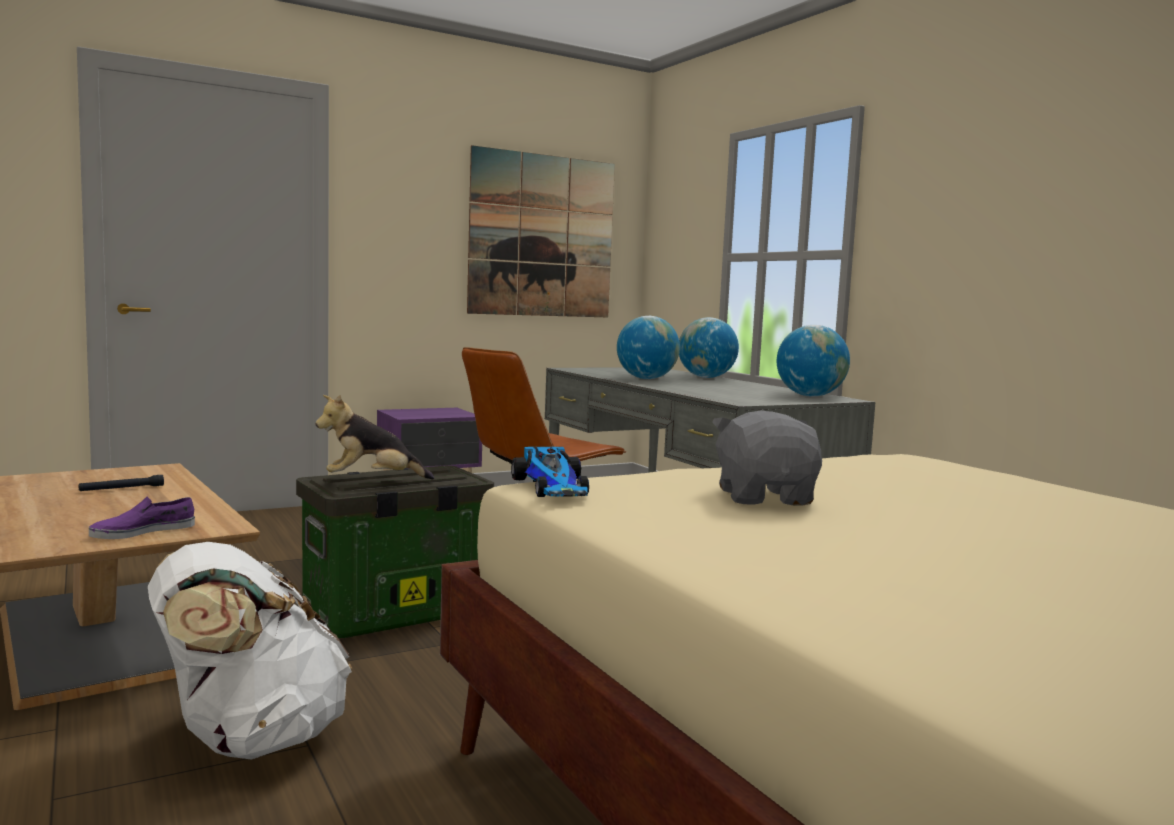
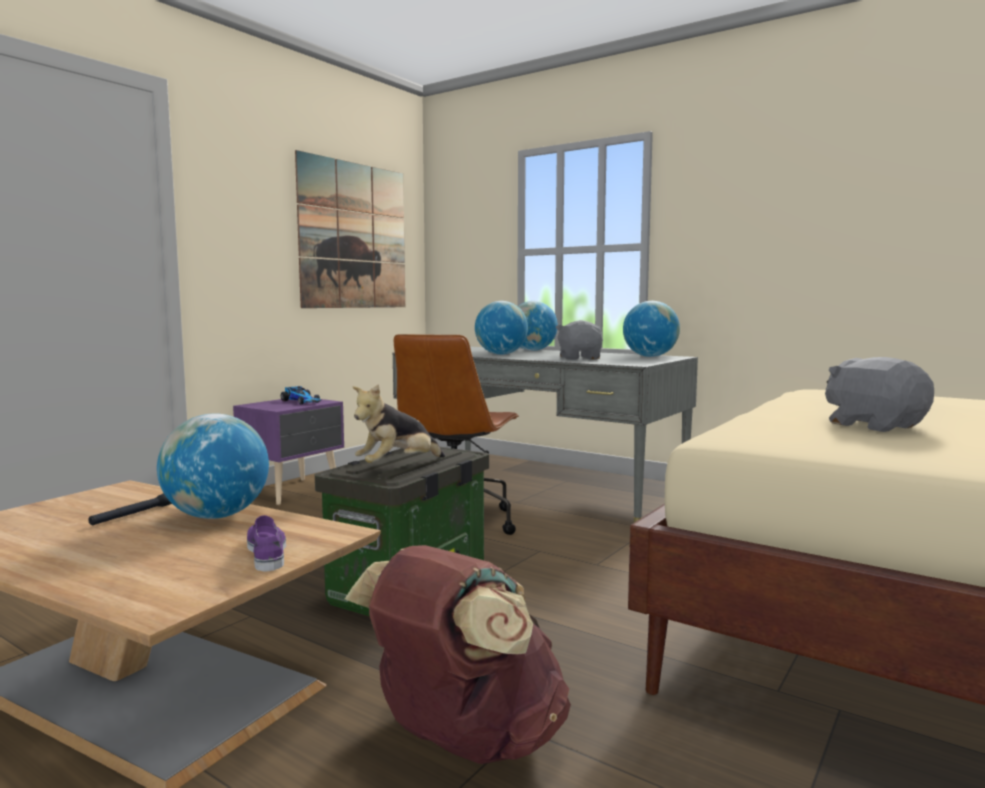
camera: 25 degrees left, 0 degrees up
(143, 531) = (267, 552): purple shoe -> purple shoe turned 135 degrees clockwise
(172, 499) = (216, 516): none -> globe
(249, 739) = (464, 742): white backpack -> brown backpack
(555, 488) = (745, 439): toy car -> toy car (303, 401)
(713, 390) = (580, 358): none -> grey plush toy

